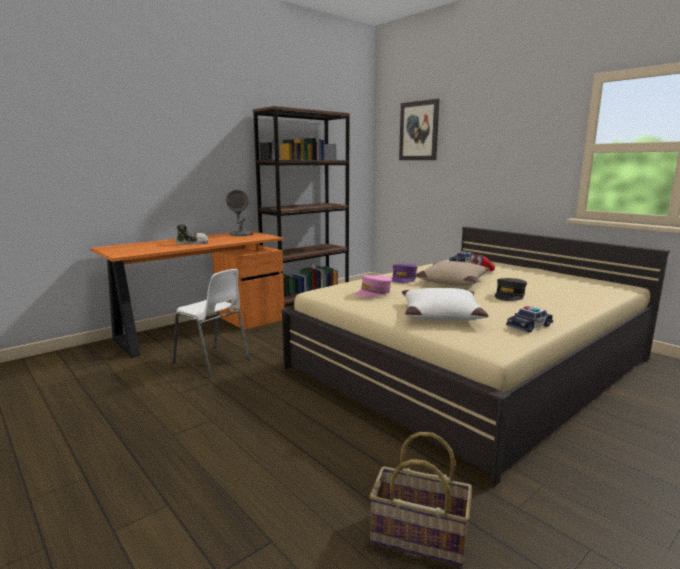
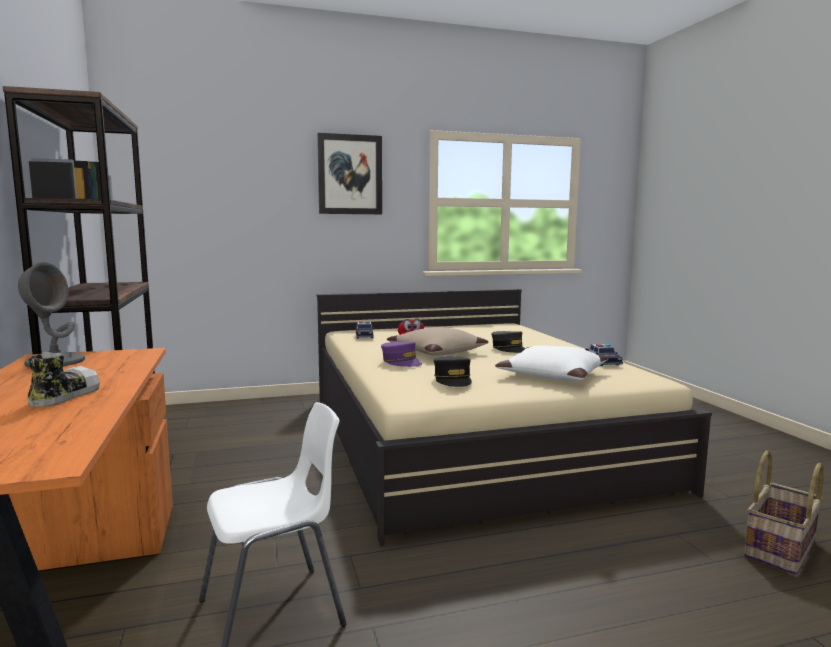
camera: 65 degrees left, 5 degrees down
(373, 293) = (453, 379): pink cap -> black cap
(419, 131) = (202, 167): picture -> picture (350, 174)

